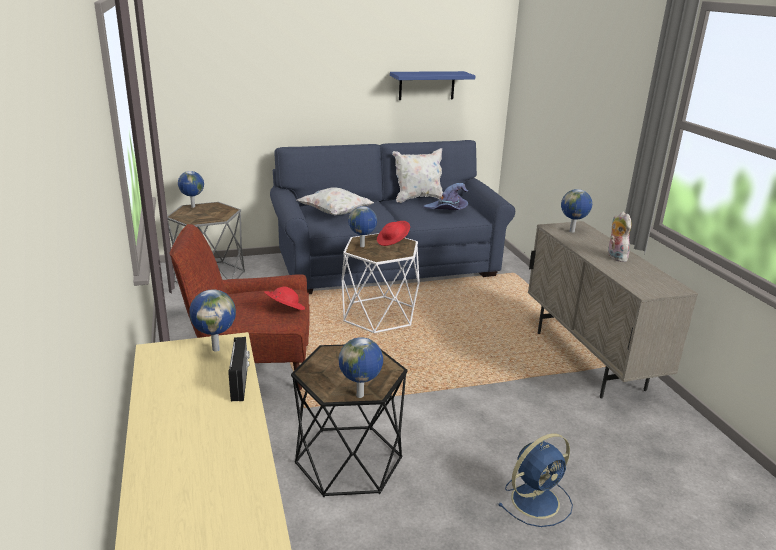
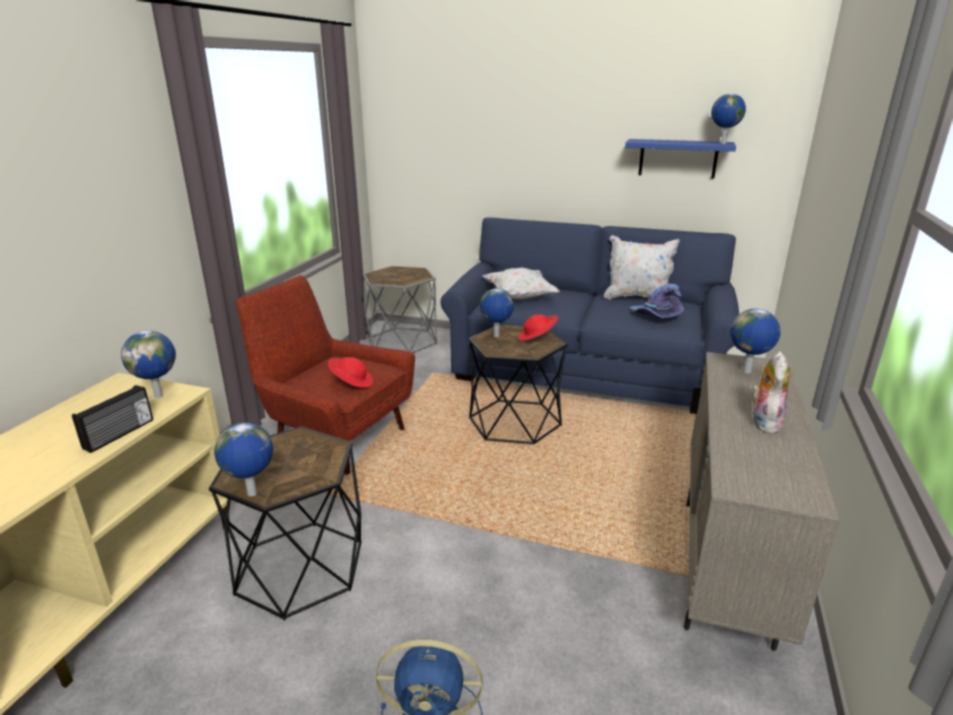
camera: 35 degrees right, 0 degrees up
(192, 207) = (397, 268): globe -> globe (722, 143)
(379, 315) = (514, 422): white side table -> black side table

